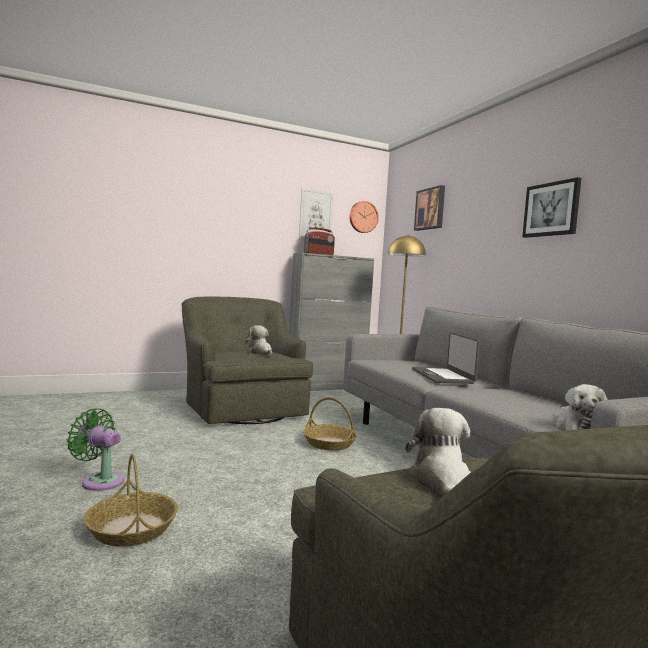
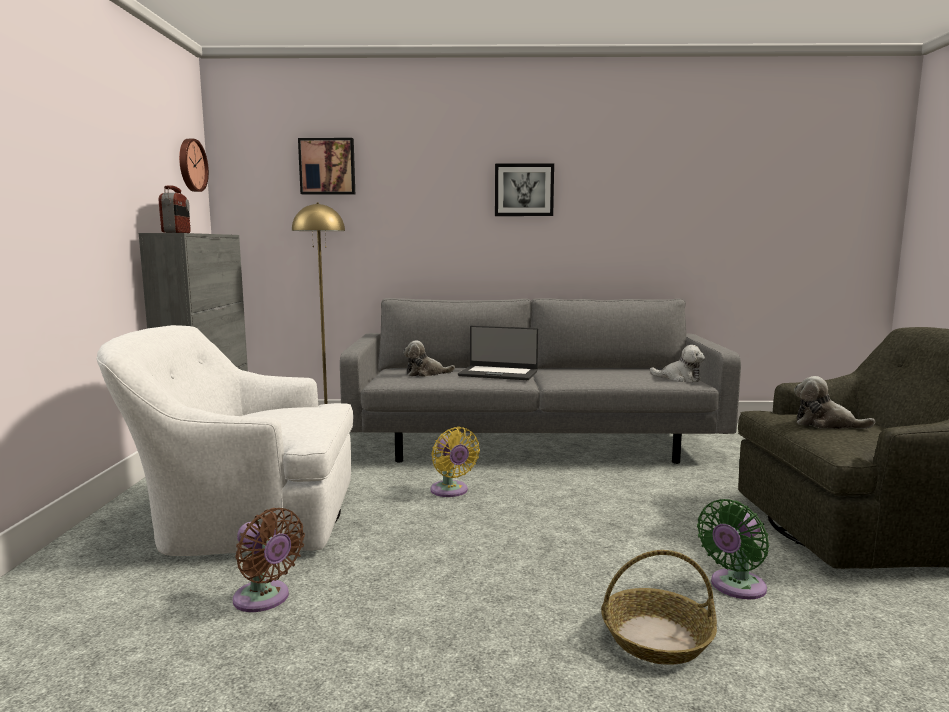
camera: 65 degrees left, 5 degrees up
(100, 481) = (496, 663): green fan -> green fan (735, 587)
(158, 426) = (264, 599): none -> brown fan
(242, 408) = (244, 519): green armchair -> white armchair
(260, 353) = (292, 413): plush toy -> plush toy (425, 373)
(316, 215) = (148, 161): picture -> none
(330, 443) = (451, 491): basket -> yellow fan

